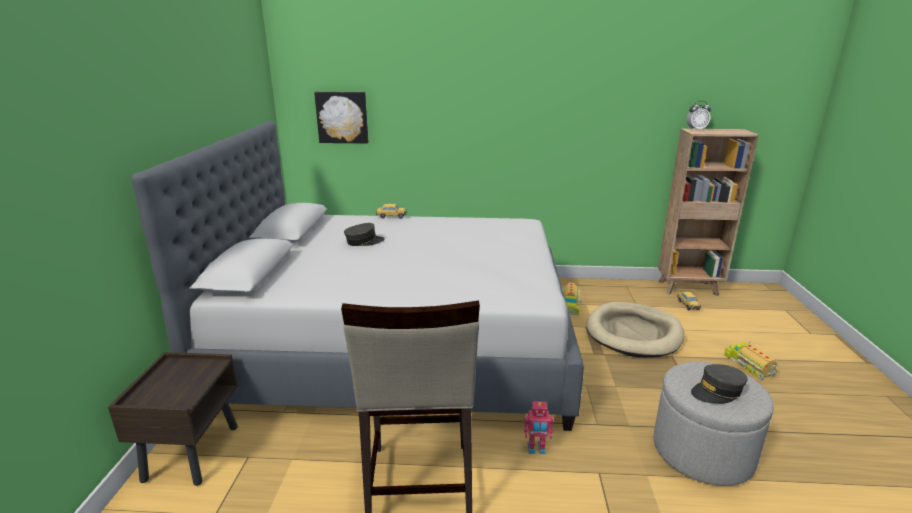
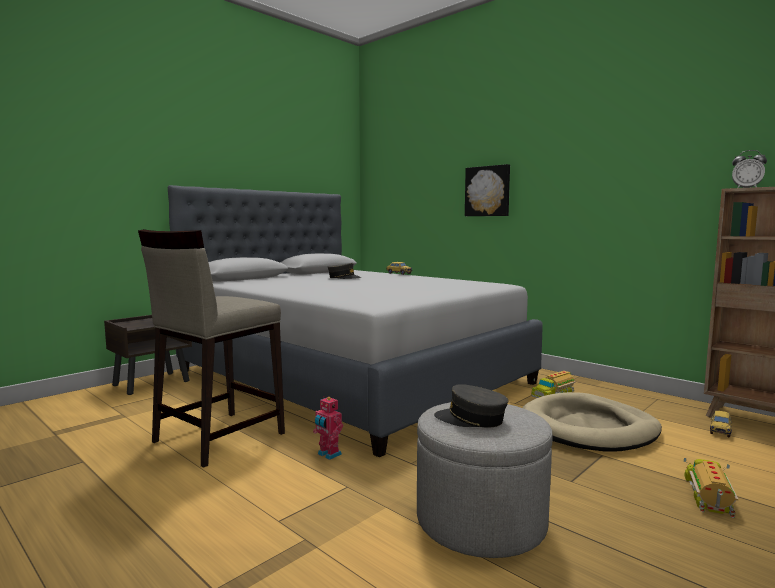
camera: 40 degrees right, 15 degrees down
(342, 117) = (399, 196): picture -> picture (488, 191)

